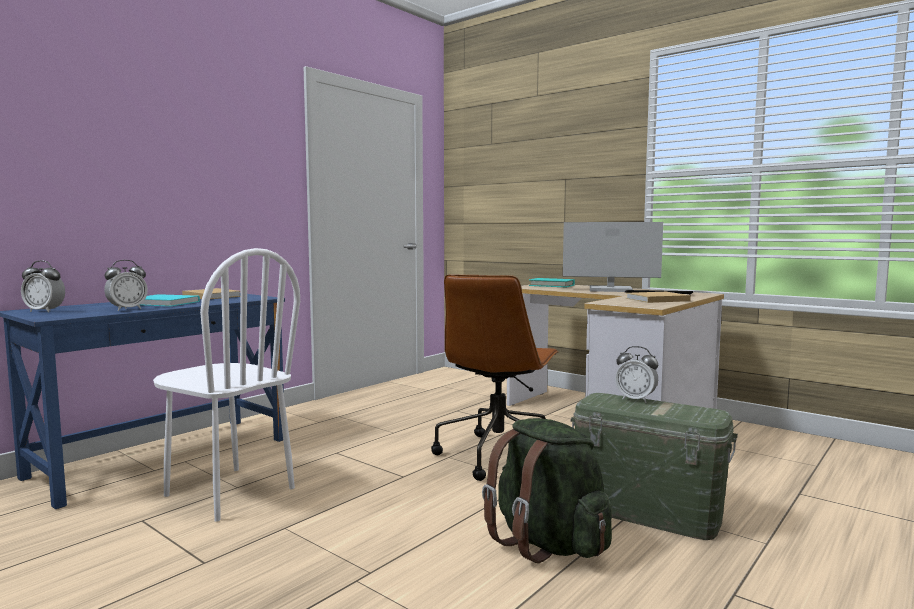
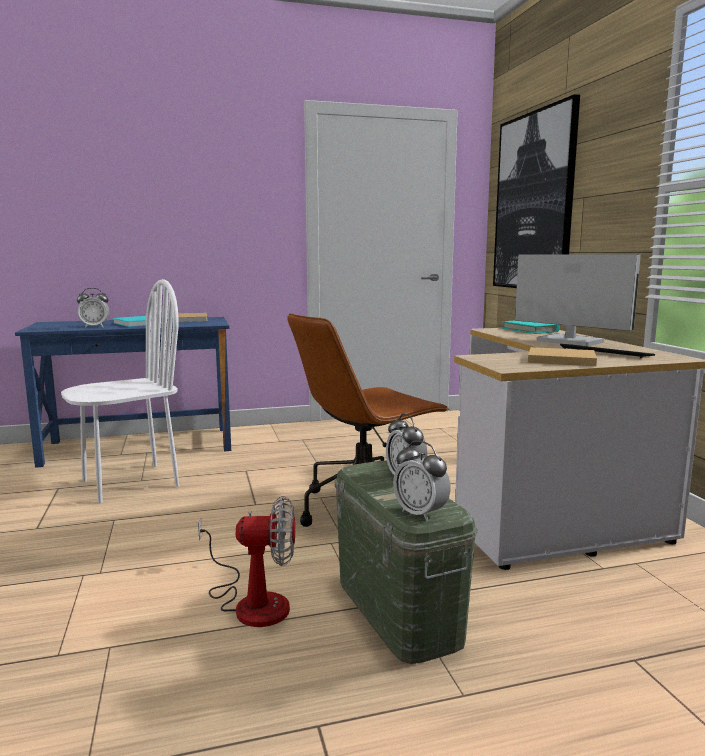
camera: 35 degrees right, 5 degrees up
(44, 311) = (53, 324): alarm clock -> alarm clock (420, 513)
(229, 492) = (130, 483): white chair -> white chair turned 105 degrees counterclockwise
(507, 181) = (533, 202): none -> picture
(547, 543) = (252, 601): green backpack -> fan

